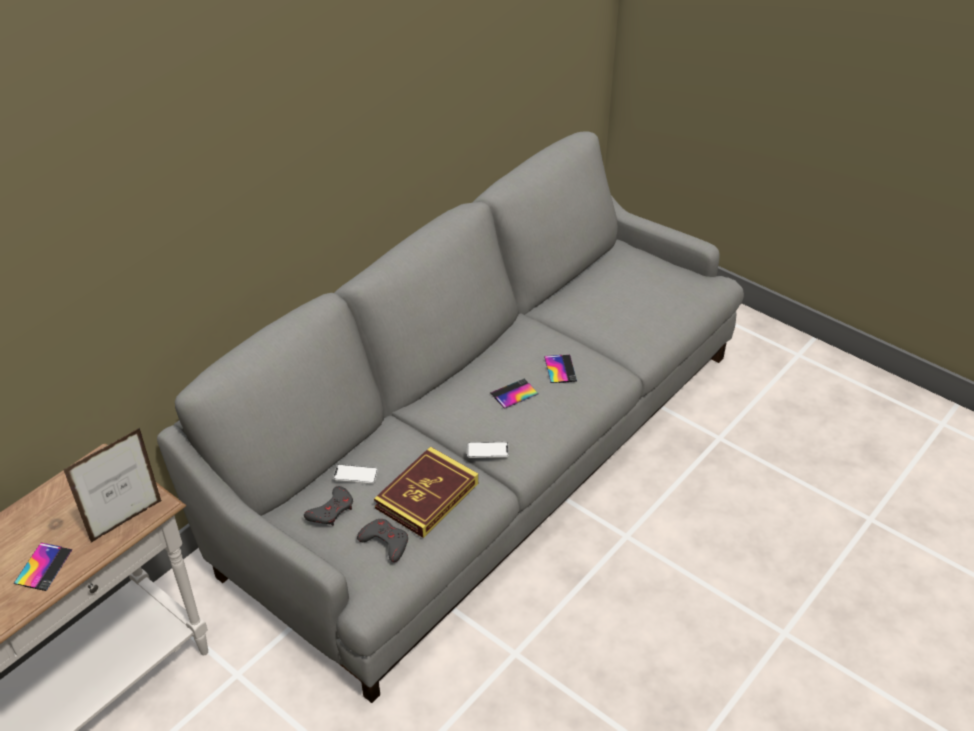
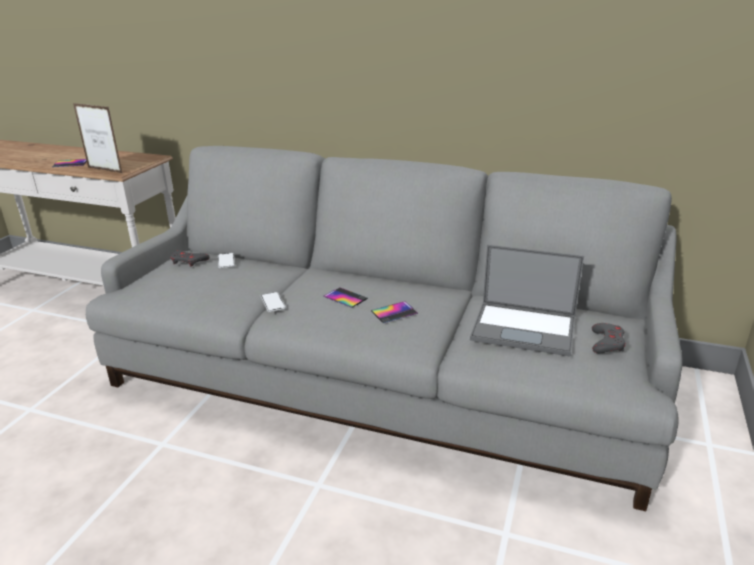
camera: 70 degrees right, 15 degrees down
(385, 542) = (160, 284): grey game controller -> grey game controller (607, 342)
(427, 495) = (212, 288): book -> none
(622, 303) = (525, 328): none -> laptop

